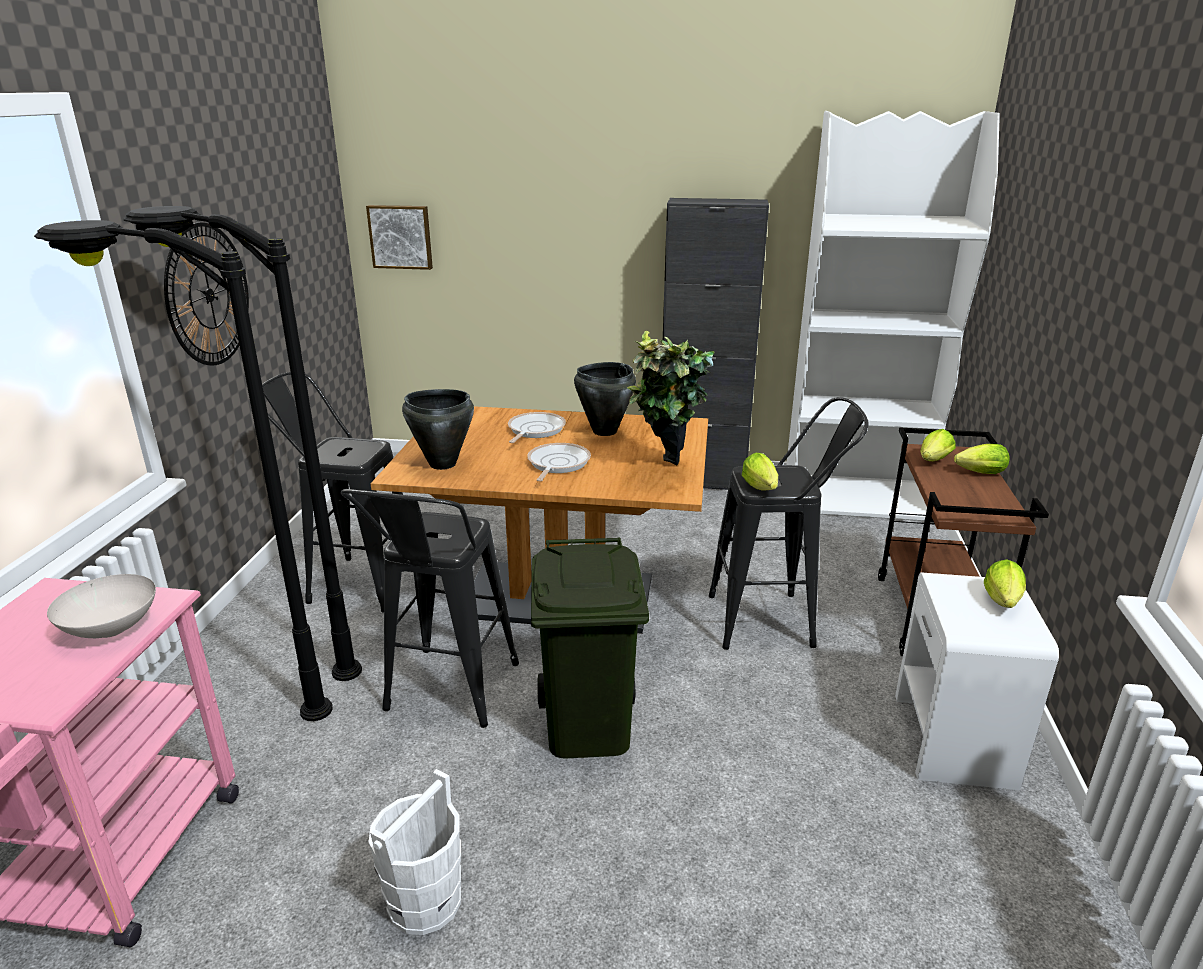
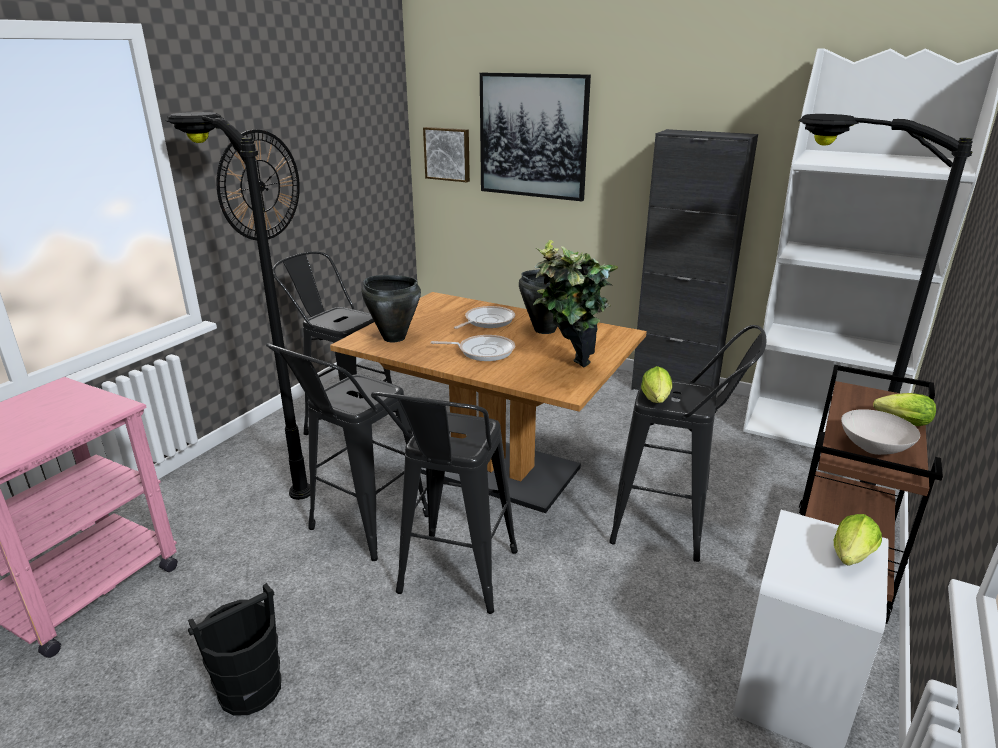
camera: 20 degrees right, 0 degrees up
(112, 628) = (70, 420): white bowl -> white bowl (873, 448)
(233, 694) = (217, 491): black floor lamp -> black floor lamp (788, 470)
(424, 902) = (249, 689): white bucket -> black bucket
(511, 211) = (533, 136): none -> picture
(557, 464) = (483, 351): frying pan -> frying pan turned 60 degrees clockwise
(586, 726) = (453, 581): green trash can -> black stool
(933, 461) = (856, 403): lettuce -> none

